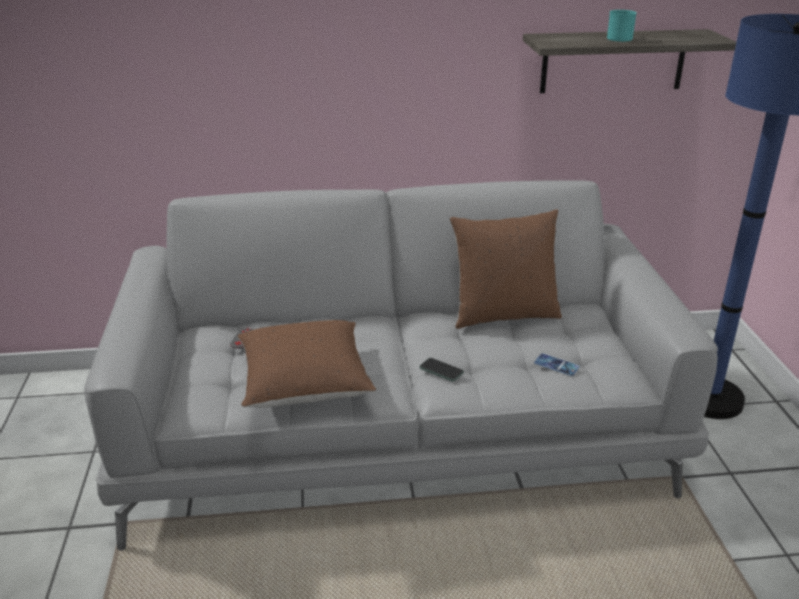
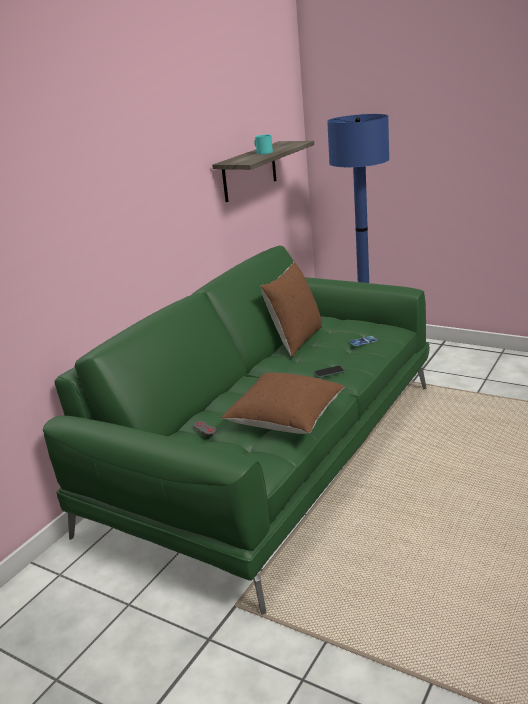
camera: 50 degrees left, 5 degrees down
(399, 428) = (274, 452): grey sofa -> green sofa

